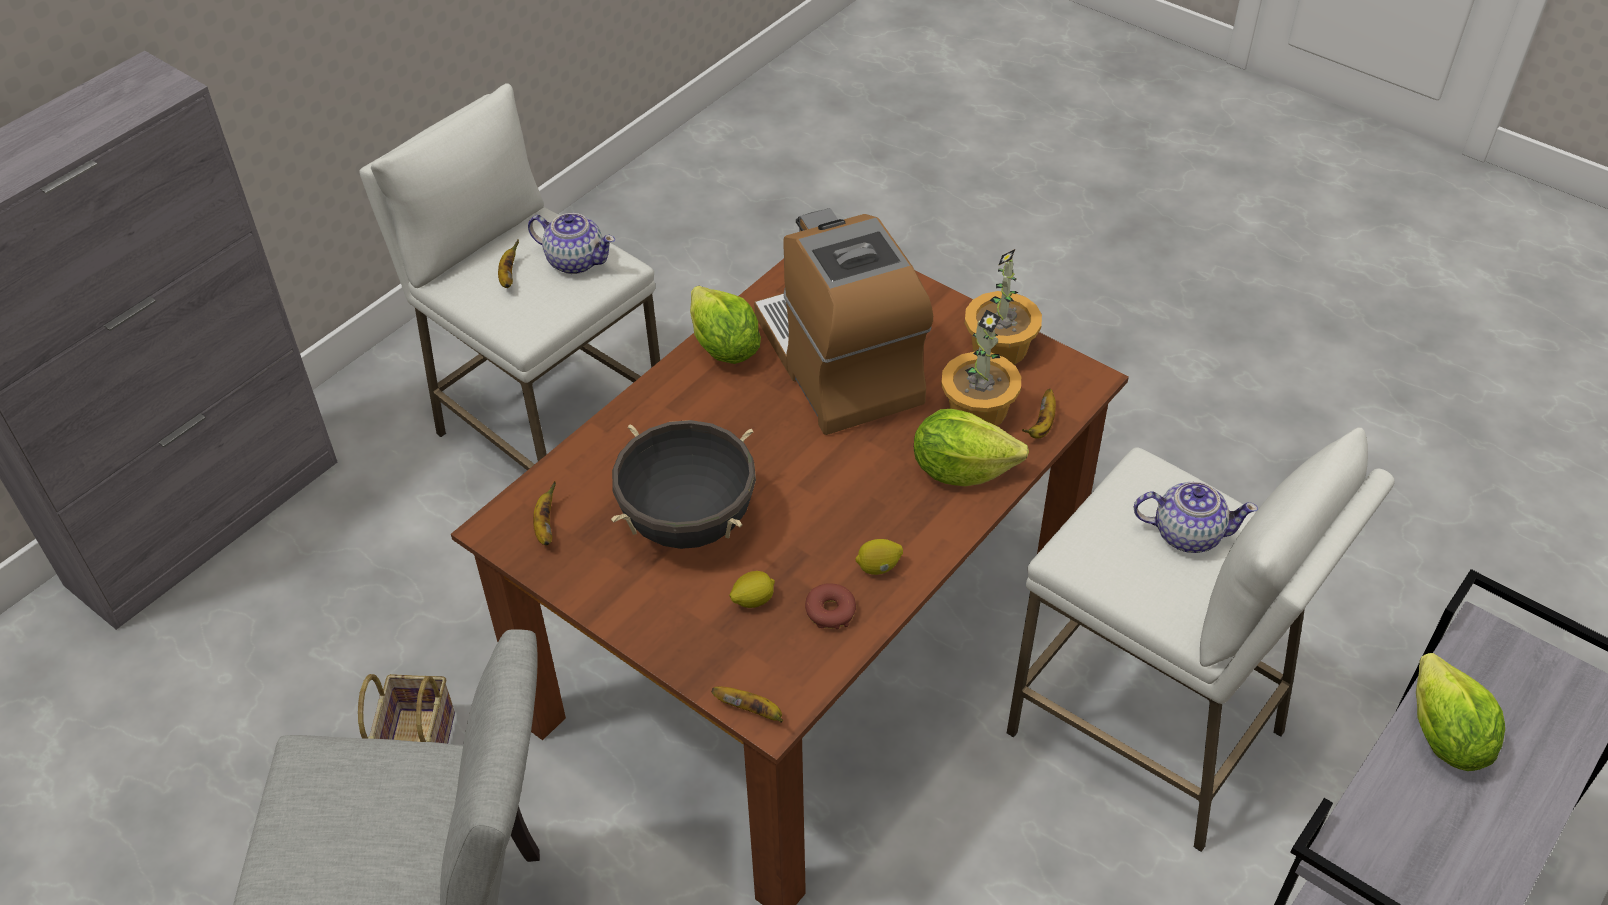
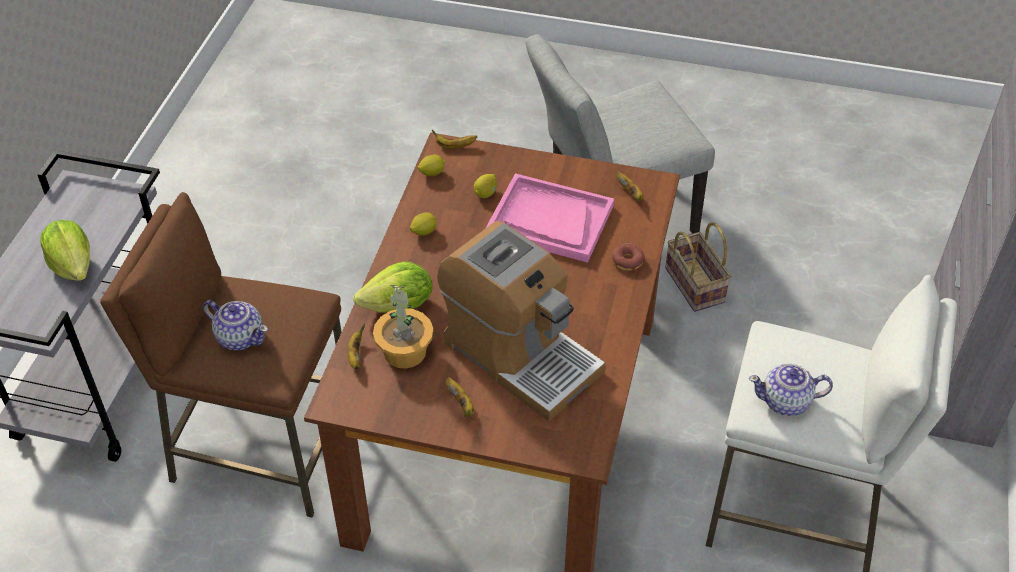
camera: 155 degrees right, 0 degrees up
(508, 276) = (822, 370): banana -> banana (461, 403)
(689, 523) = (549, 220): black cooking pot -> pink tray
(724, 348) = (609, 339): lettuce -> none
(816, 669) = (432, 173): none -> lemon
(830, 611) = (439, 201): donut -> donut (627, 261)
(1000, 348) = (408, 408): potted plant -> none
(1148, 731) = (262, 449): white stool -> brown stool
(1187, 533) = (240, 337): teapot -> teapot turned 135 degrees counterclockwise

